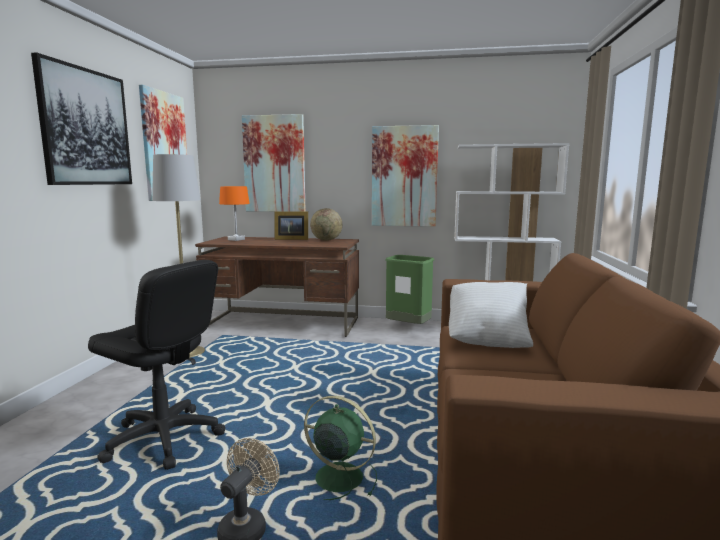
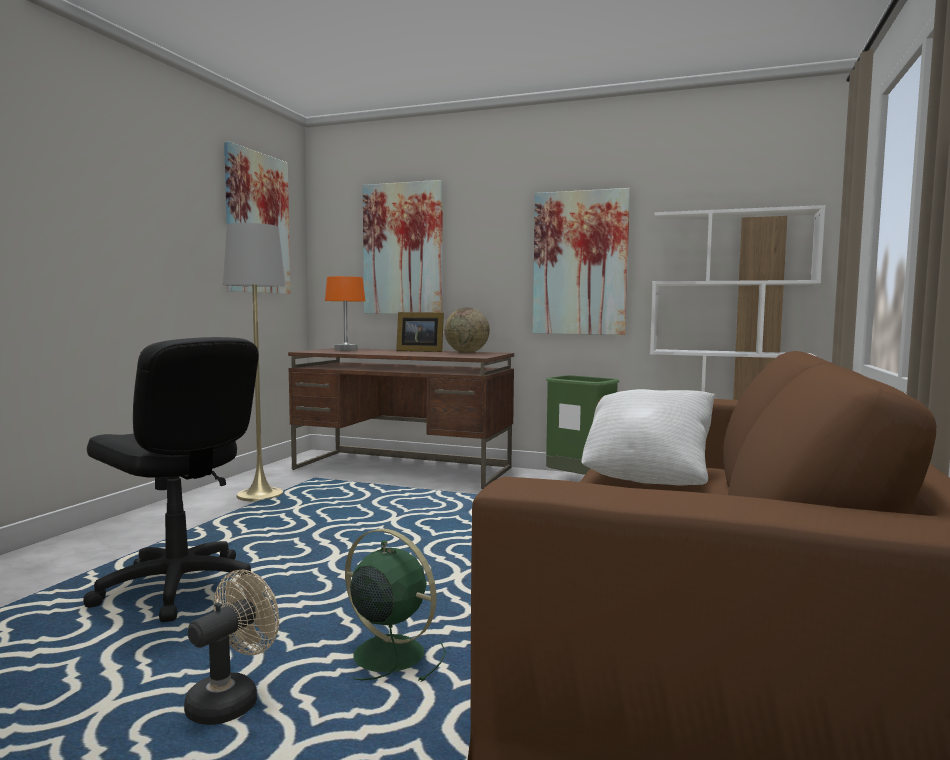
camera: 10 degrees right, 5 degrees down
(86, 127) = (145, 189): picture -> none

